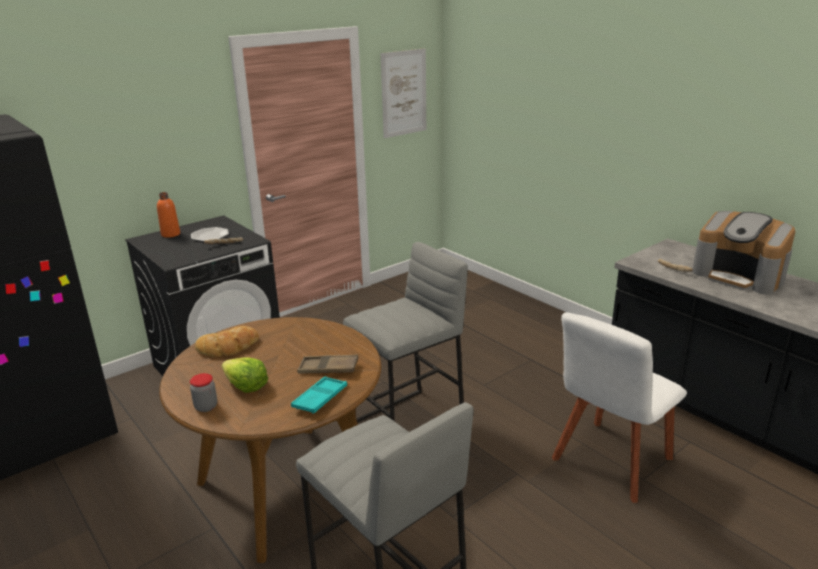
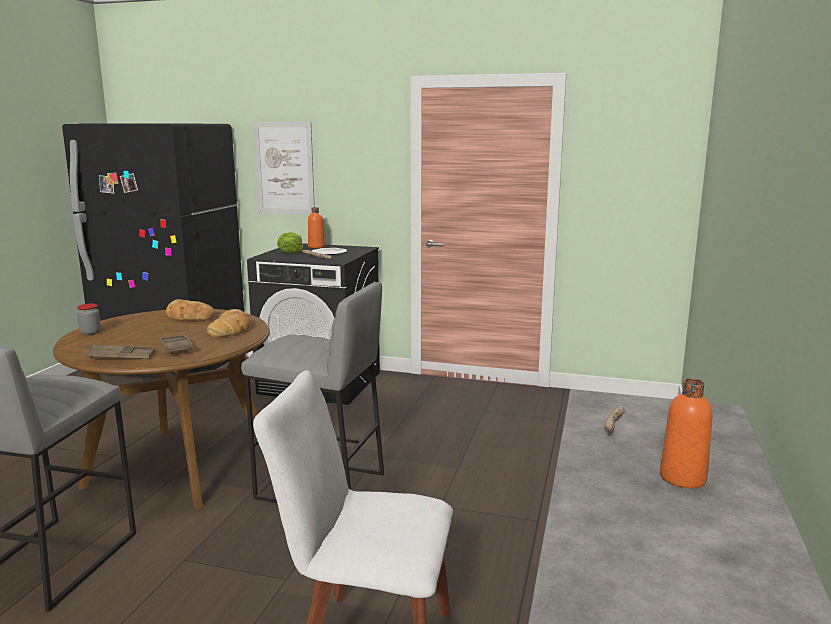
camera: 55 degrees right, 10 degrees down
(246, 386) = (128, 334): lettuce -> lettuce (291, 252)
(306, 335) = (231, 329): none -> bread
(320, 398) = (121, 357): turquoise tray -> brown tray
(404, 93) = (630, 160): picture -> picture (284, 168)
(739, 276) = (682, 478): coffee machine -> orange bottle

